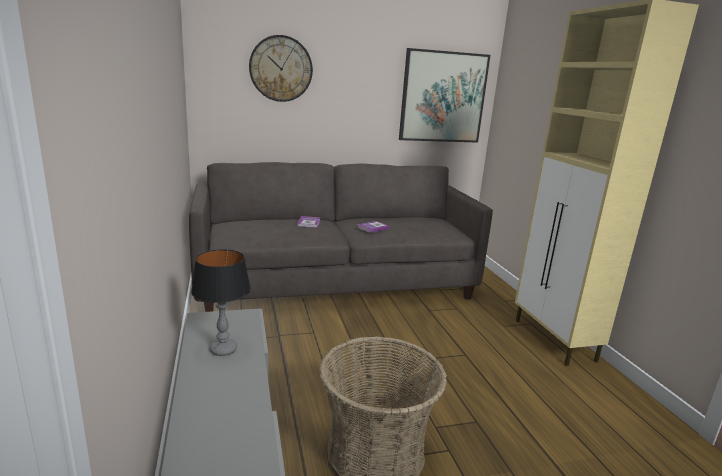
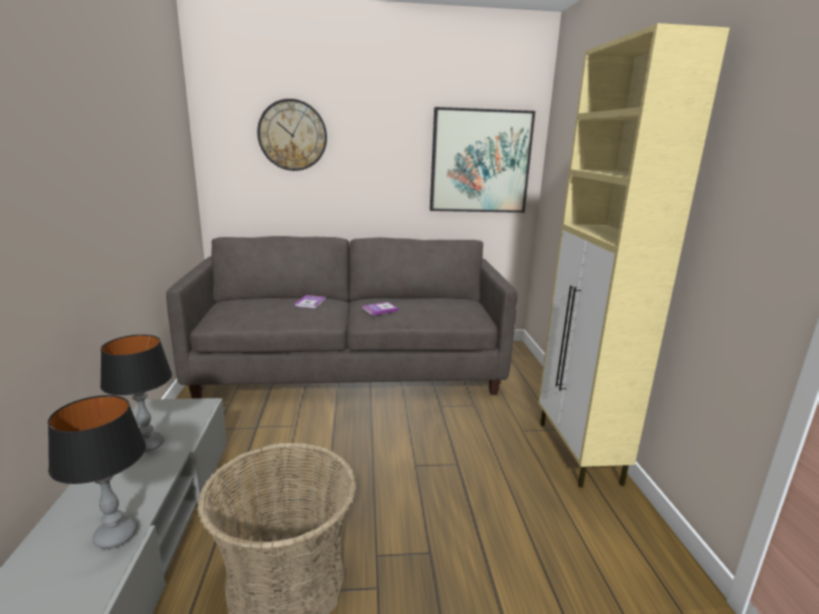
camera: 10 degrees right, 0 degrees up
(248, 421) = (115, 536): none -> table lamp

